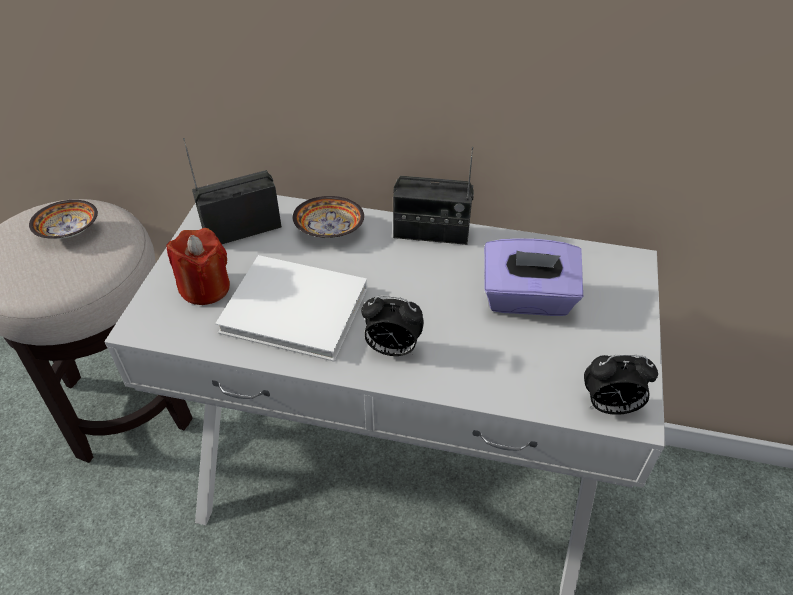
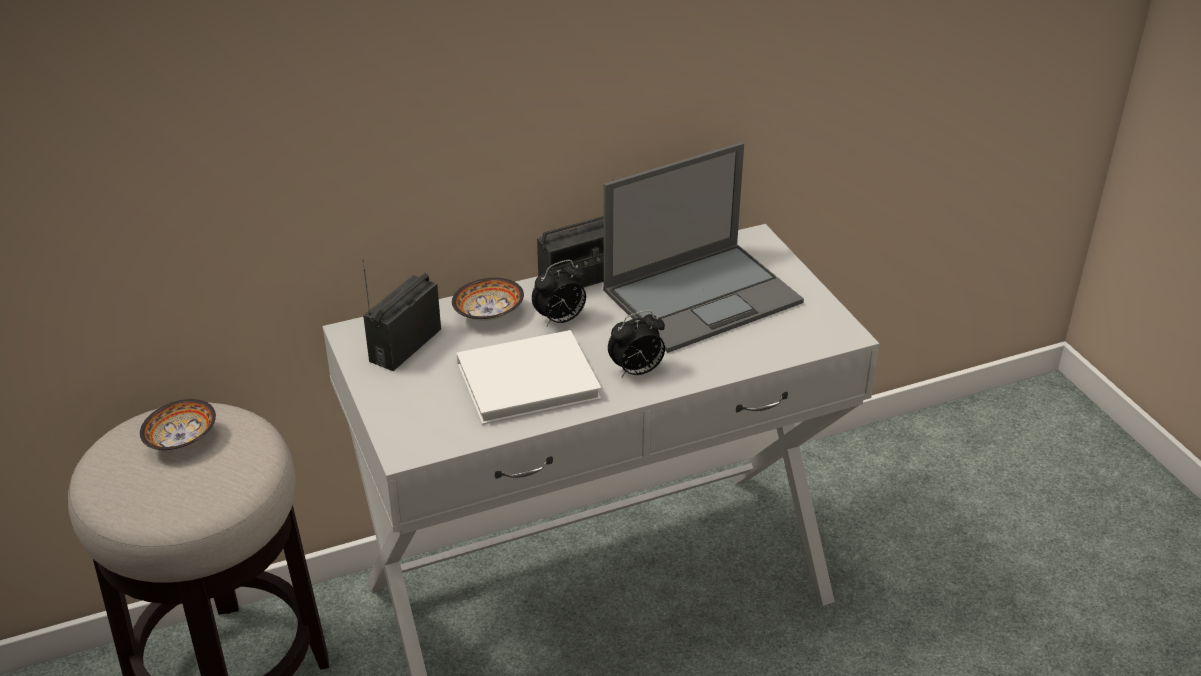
camera: 35 degrees left, 10 degrees down
(205, 288) = (429, 400): red candle -> none
(527, 299) = (703, 295): purple tissue box -> laptop
(609, 406) = (824, 336): alarm clock -> alarm clock (560, 320)

